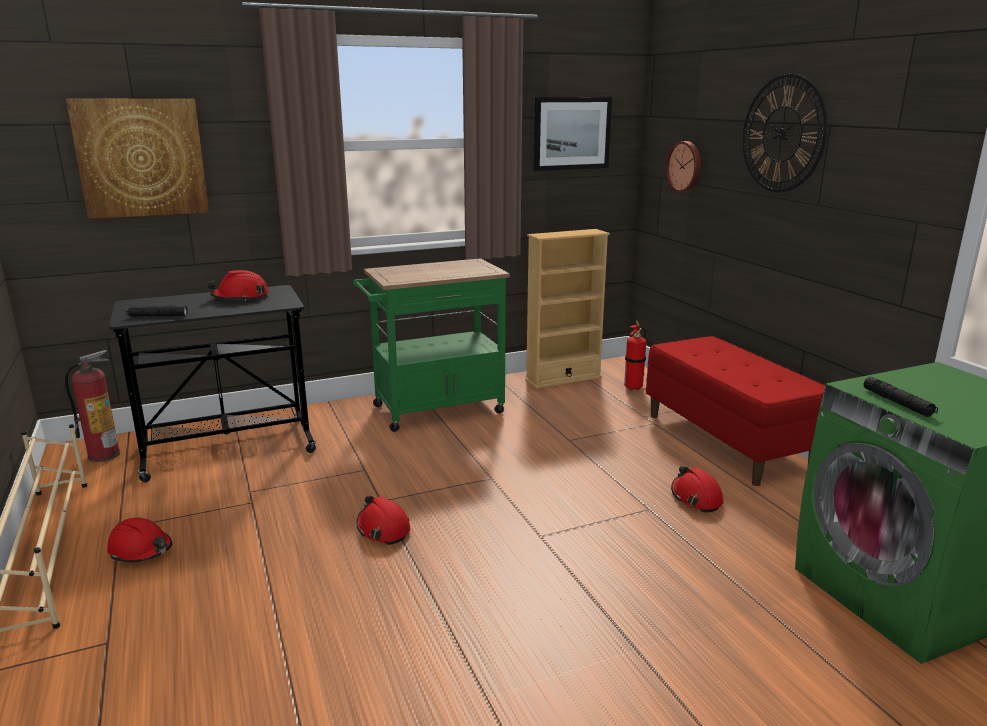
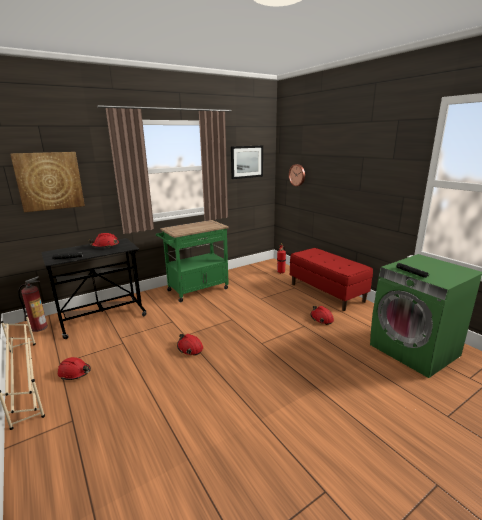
camera: 10 degrees left, 0 degrees up
(563, 379) = (249, 271): beige bookcase -> none
(782, 134) = (342, 161): wall clock -> none

